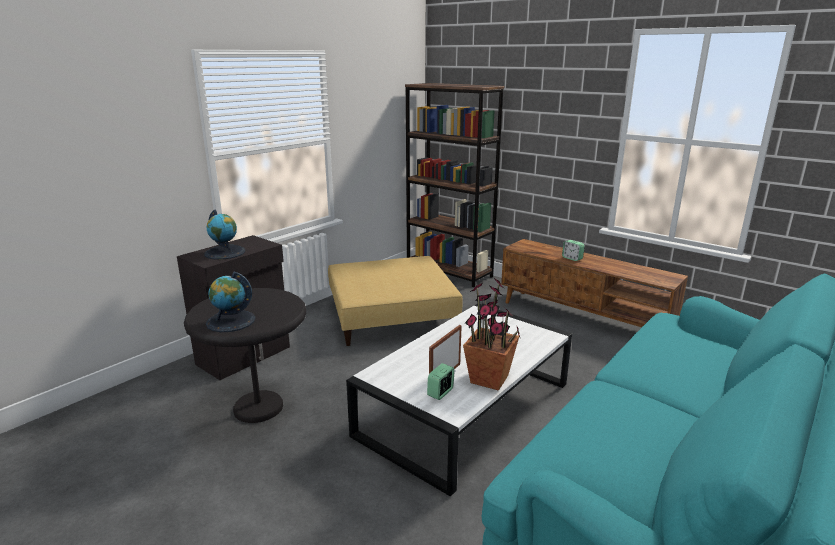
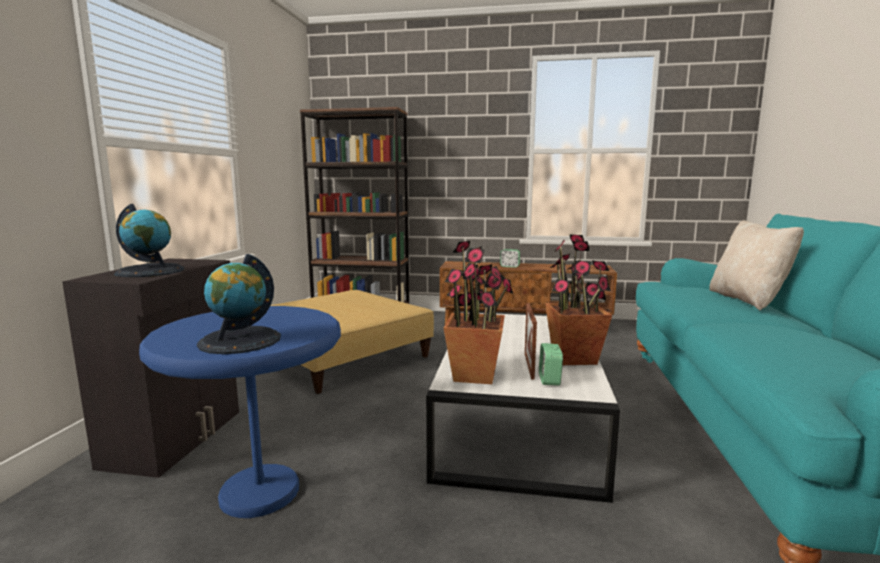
camera: 30 degrees left, 10 degrees down
(258, 408) = (260, 492): black side table -> blue side table
(396, 373) = (475, 375): none -> potted plant
(702, 368) = (748, 300): none -> beige pillow

